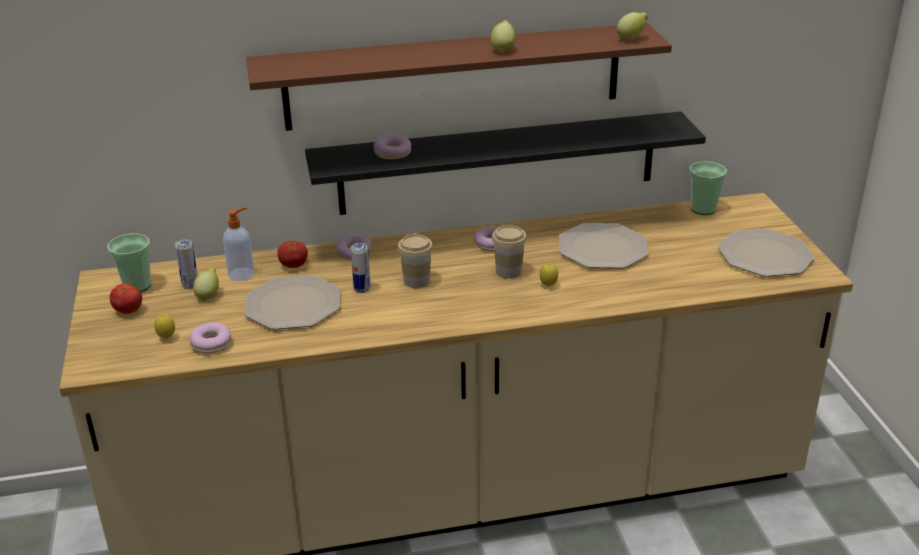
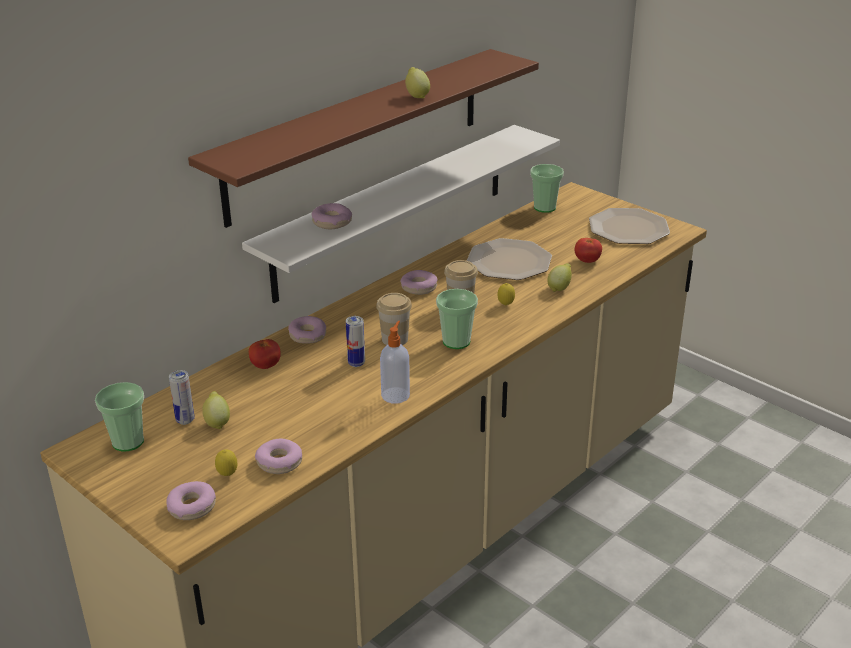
camera: 35 degrees left, 0 degrees up
(117, 351) = (192, 507): none -> donut
(128, 311) = (151, 467): tomato -> tomato (587, 261)
(242, 274) = (224, 391): soap dispenser -> soap dispenser (396, 395)
(292, 304) = (309, 399): plate -> none
(464, 302) = (456, 341): none -> cup
(498, 163) = (393, 210): black shelf -> white shelf
(631, 39) = (502, 64): lemon -> lemon (559, 288)

